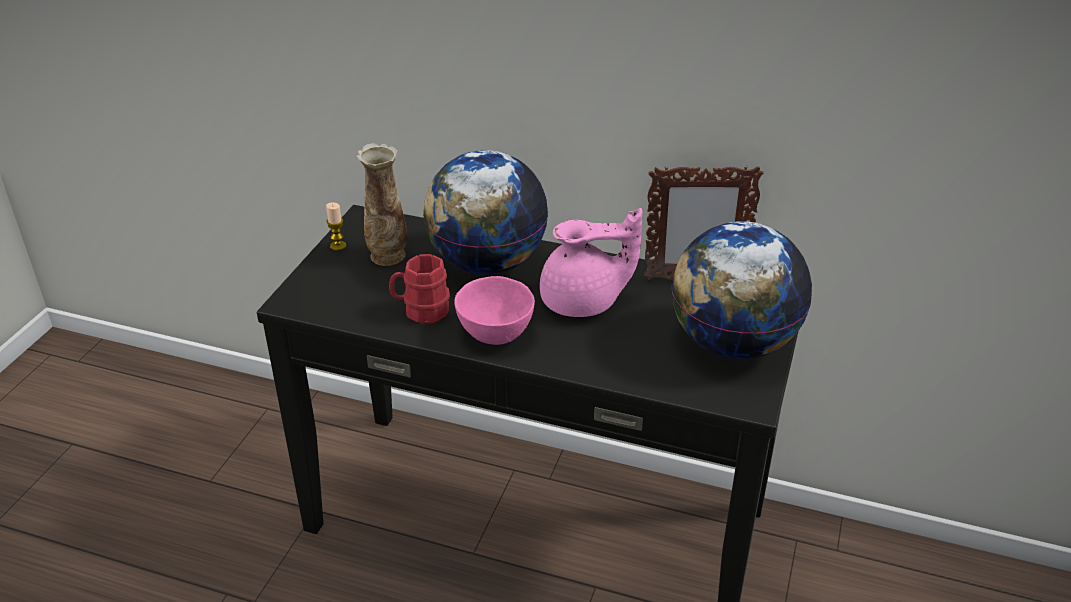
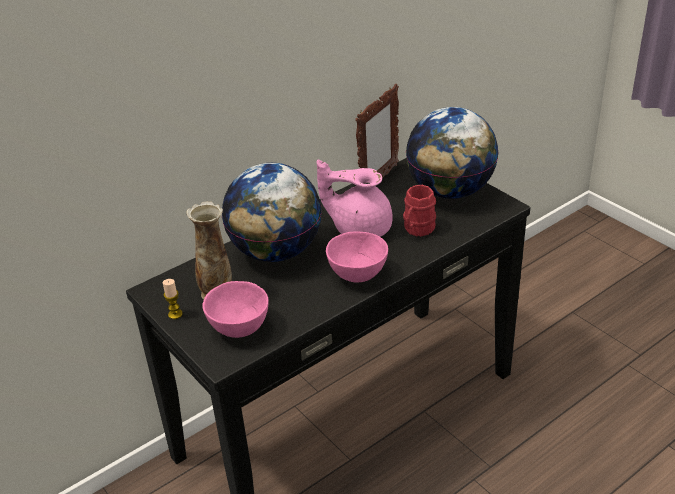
camera: 55 degrees left, 0 degrees up
(346, 291) = (239, 327): none -> pink bowl
(421, 311) = (300, 299): red mug -> red mug (417, 229)
(583, 302) = (360, 228): pink teapot -> pink teapot turned 105 degrees counterclockwise

